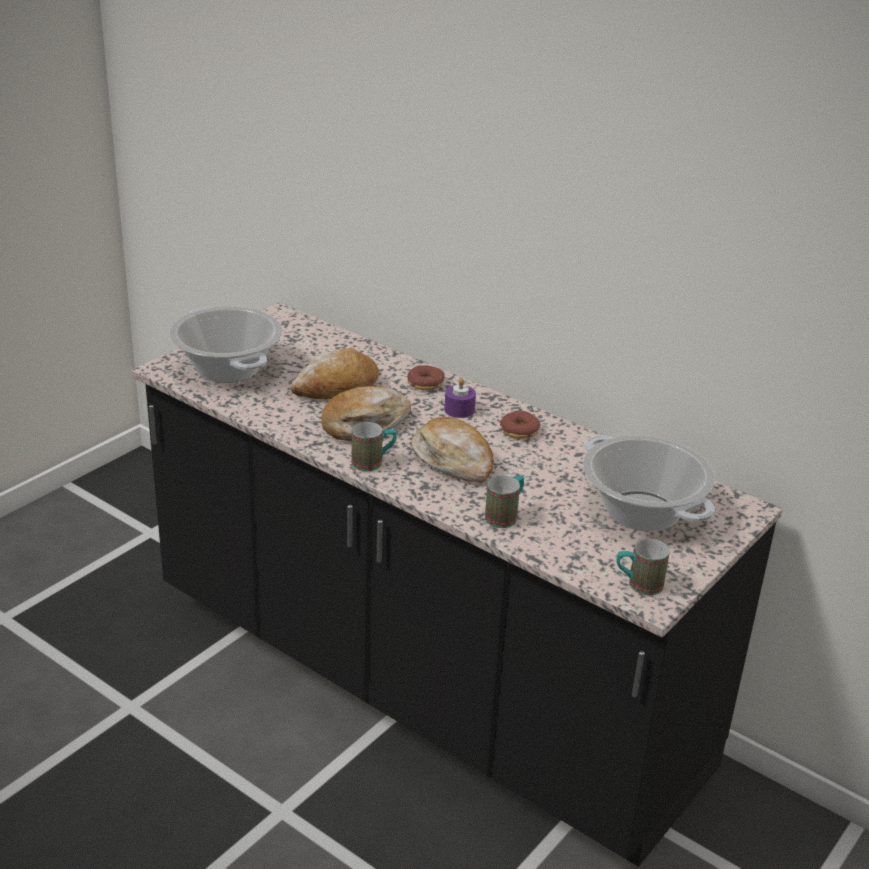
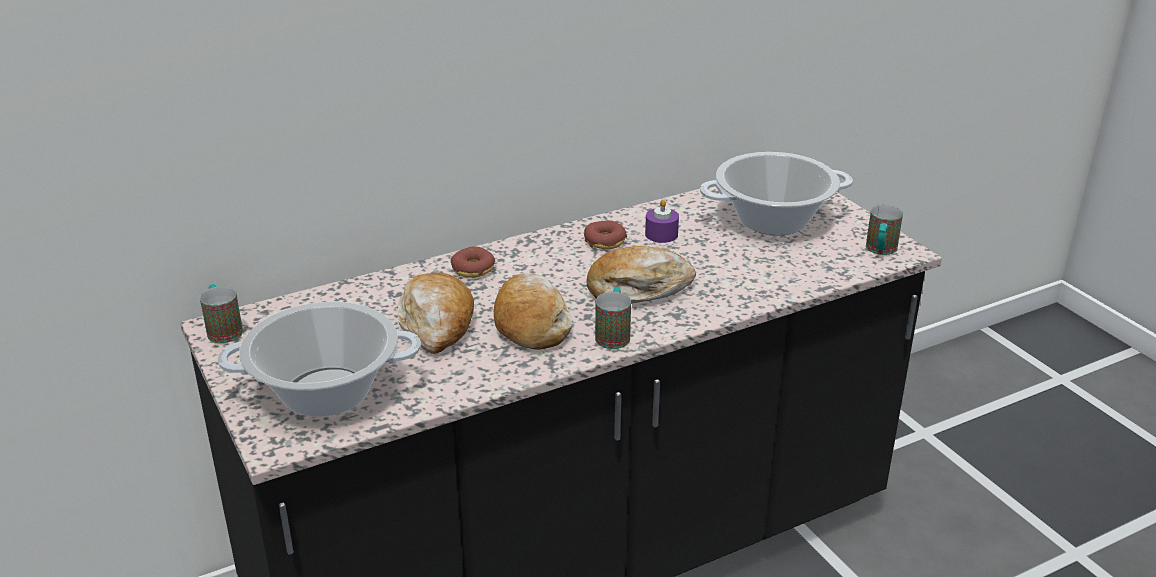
camera: 65 degrees left, 0 degrees up
(459, 410) = (541, 262): purple candle -> purple candle (661, 234)
(505, 515) = (749, 285): mug -> mug (223, 329)

